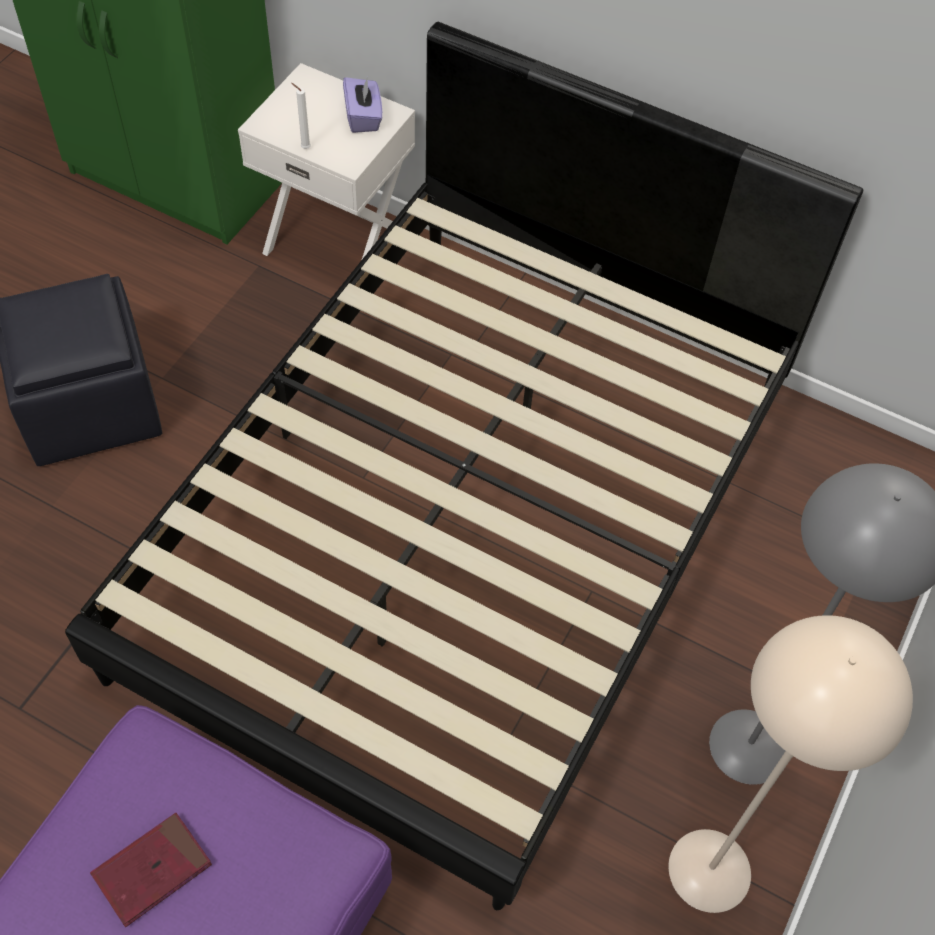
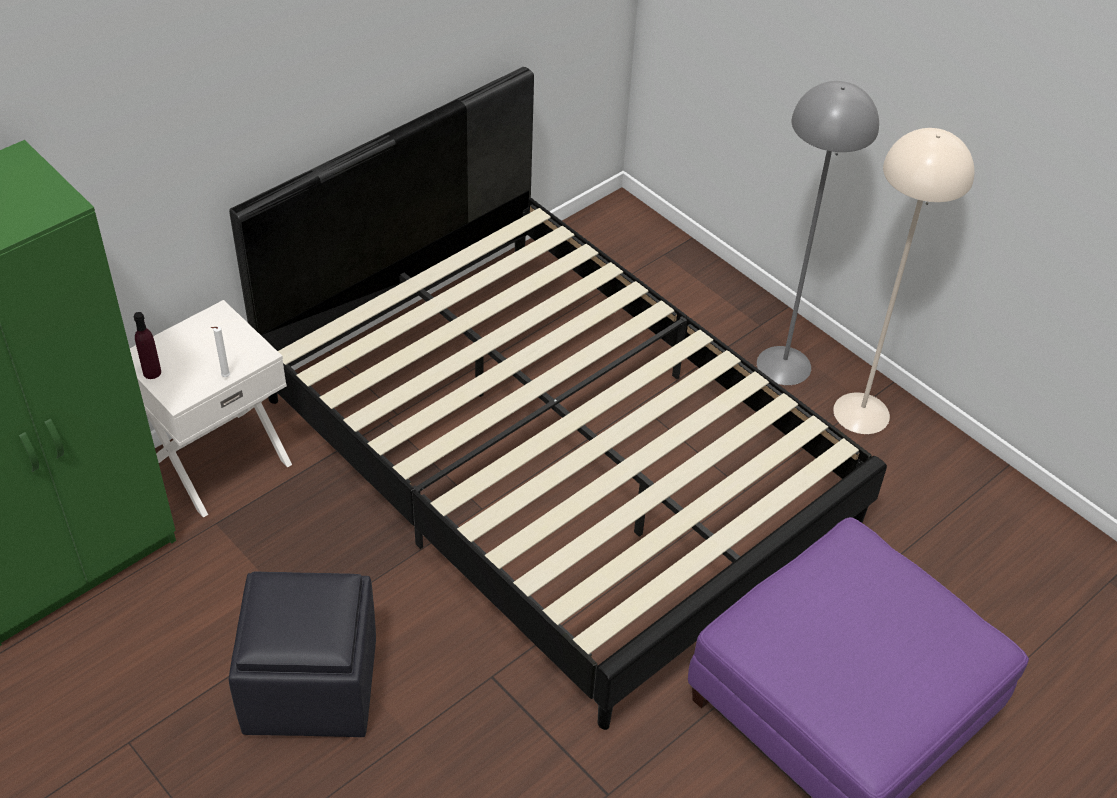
camera: 70 degrees left, 10 degrees down
(152, 870) = (842, 640): red book -> none
(288, 95) = (152, 372): none -> purple bottle
(363, 117) = (212, 332): purple tissue box -> none

